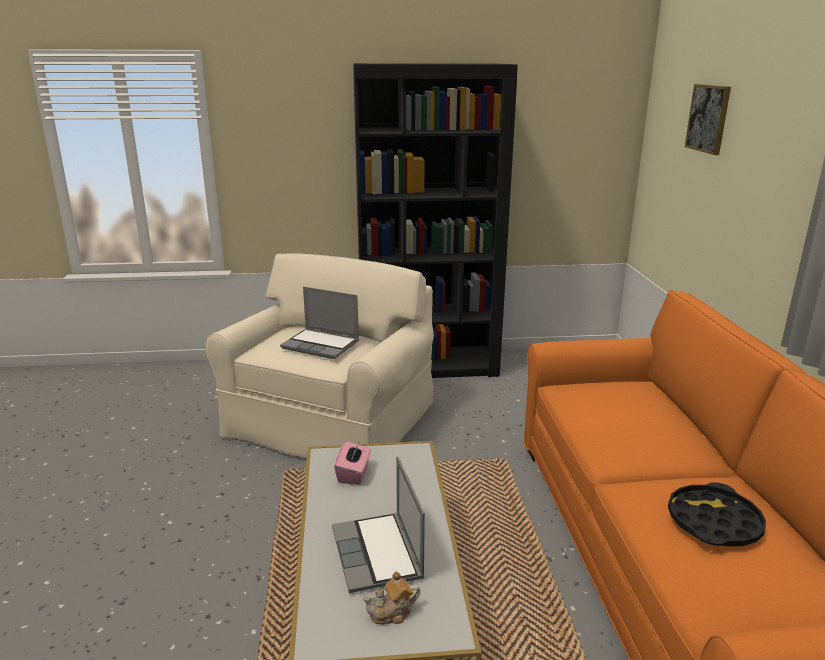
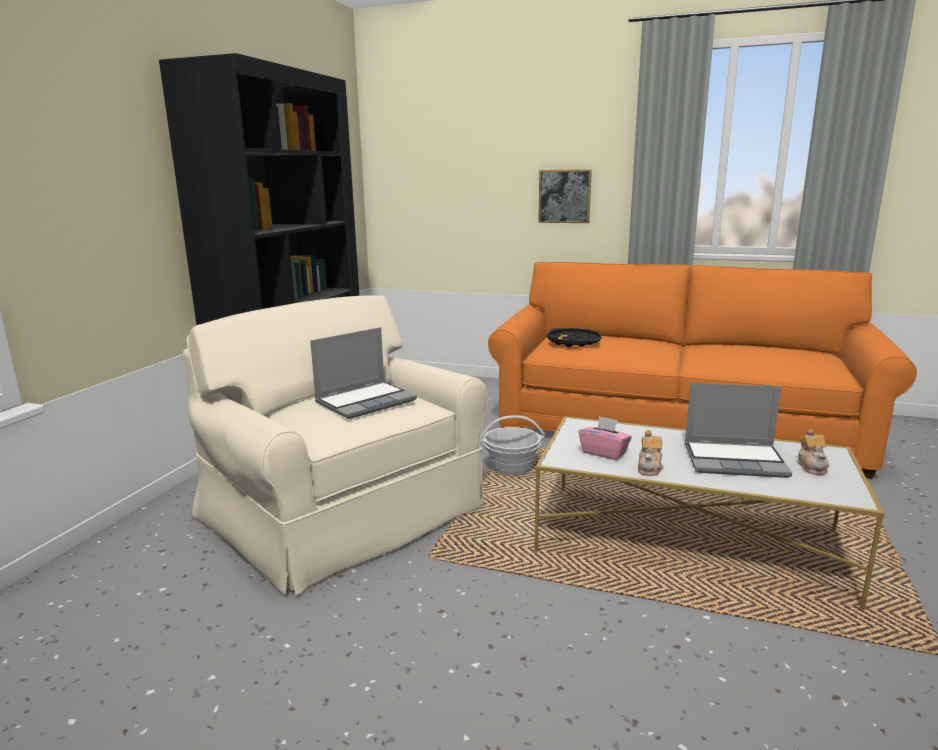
camera: 65 degrees left, 5 degrees down
(331, 502) = (650, 468): none -> teapot
(457, 472) = (511, 467): none -> basket
(708, 118) = (468, 137): picture -> picture (564, 196)
(713, 522) = (746, 354): black tray -> black tray (573, 342)

